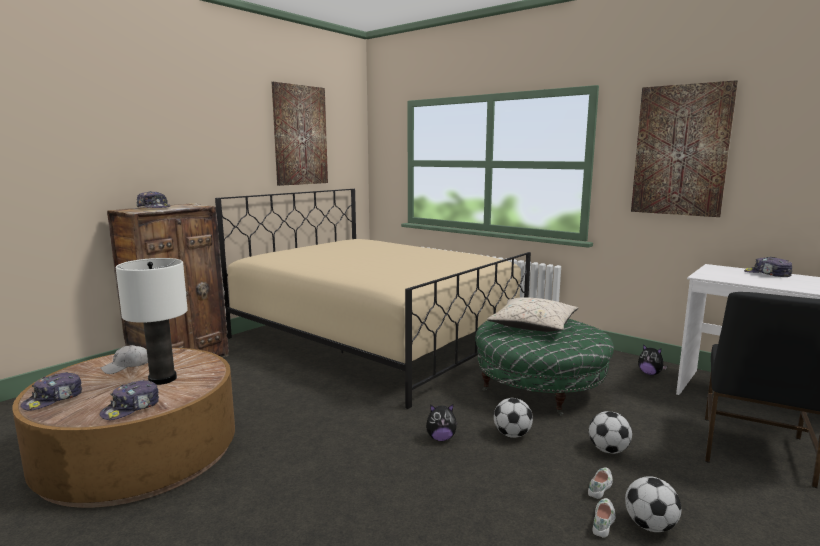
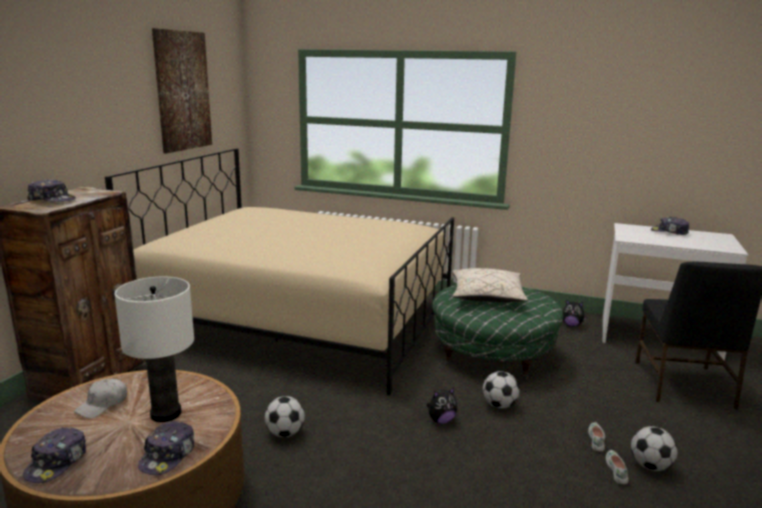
camera: 20 degrees left, 5 degrees up
(608, 450) = (583, 405): football -> football (285, 433)
(681, 150) = (593, 120): picture -> none

